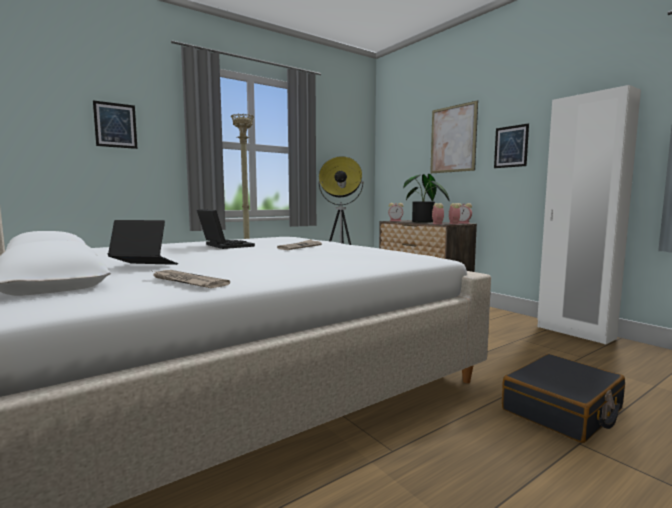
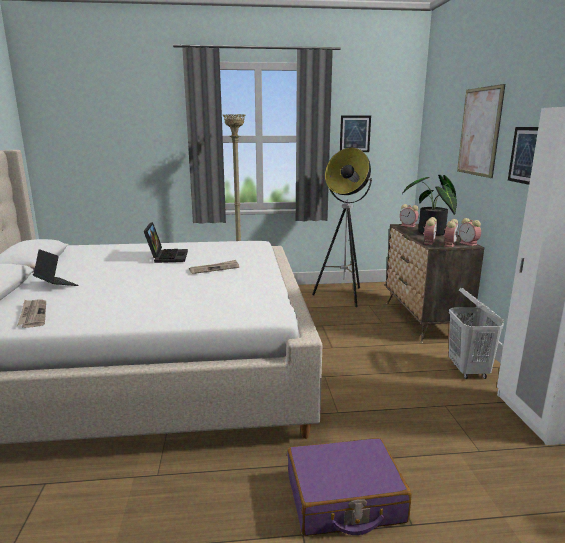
camera: 30 degrees right, 10 degrees up
(115, 125) = (132, 130): picture -> picture (355, 134)
(499, 318) = (468, 371): none -> white laundry basket
(562, 410) = (344, 499): black suitcase -> purple suitcase

